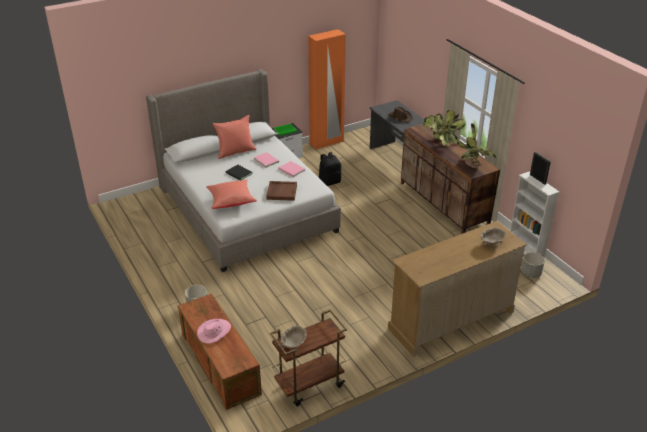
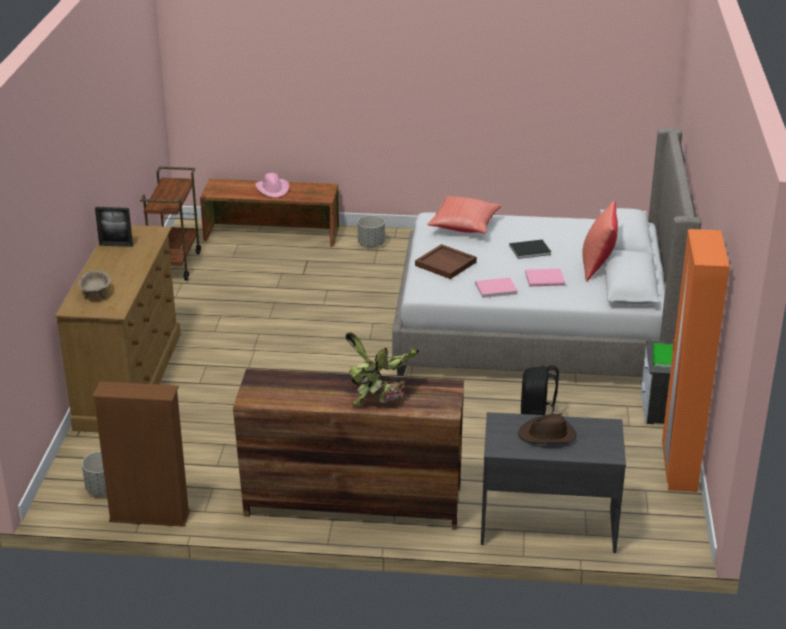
camera: 125 degrees right, 5 degrees down
(293, 344) = (173, 185): beige bowl -> none
(476, 164) = (274, 392): potted plant -> none
(525, 250) = (149, 516): white bookcase -> brown bookcase
(537, 179) = (143, 393): picture frame -> picture frame (116, 245)

